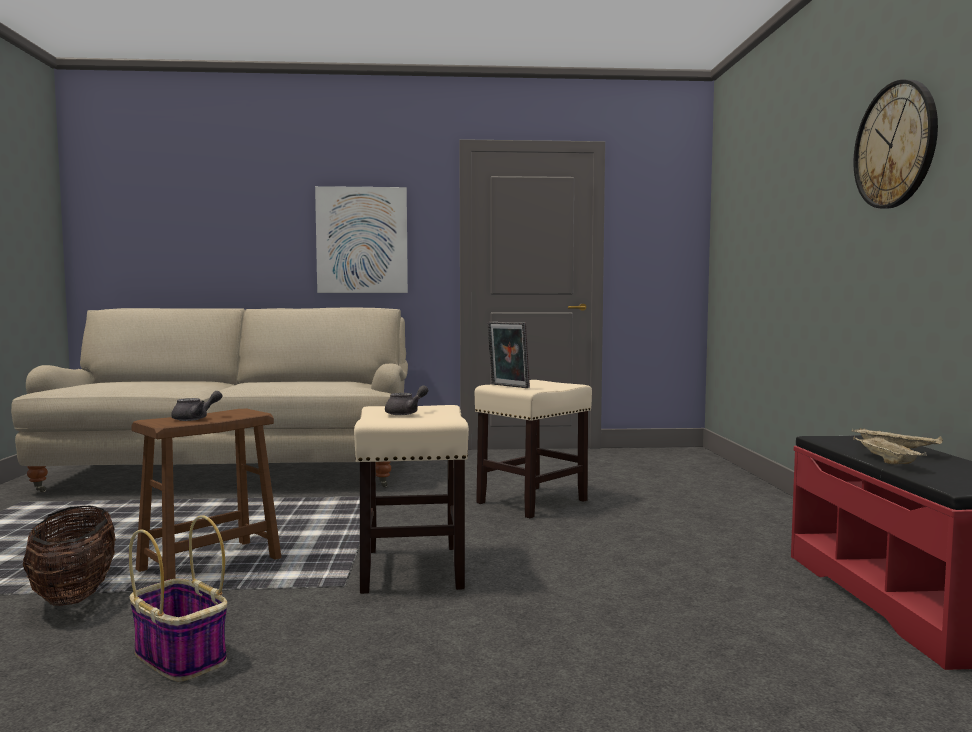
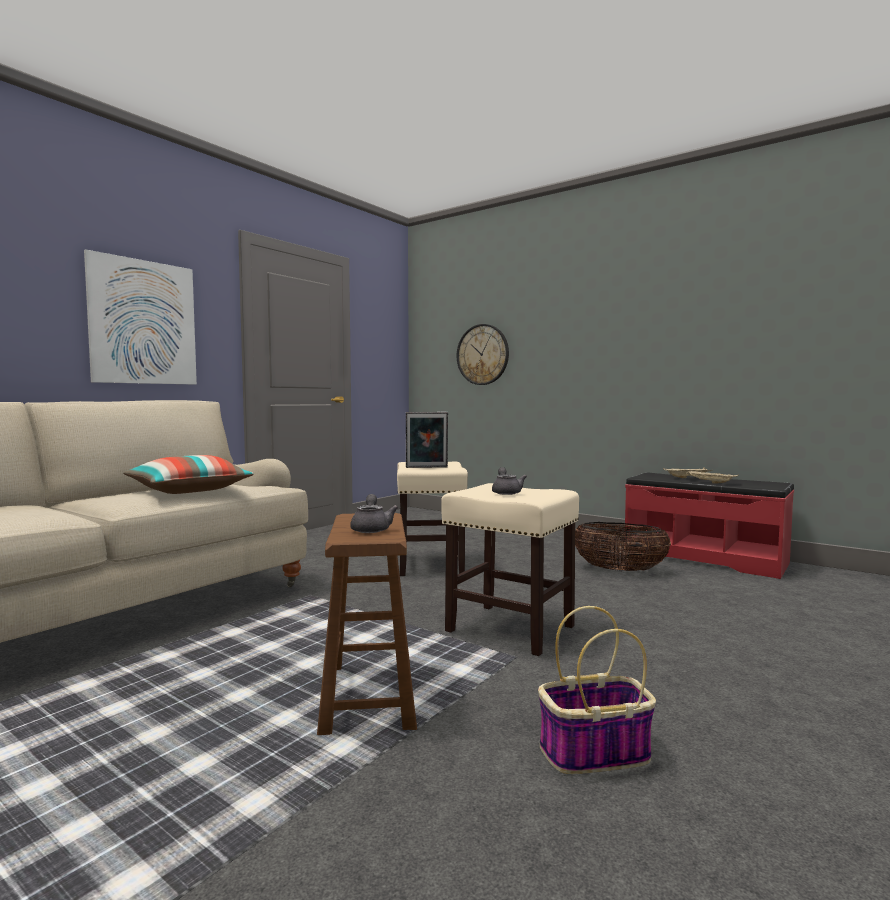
camera: 50 degrees left, 0 degrees up
(74, 595) = (342, 787): basket -> basket (620, 570)
(301, 384) = (189, 491): none -> pillow
(895, 145) = (633, 304): wall clock -> wall clock (482, 354)

